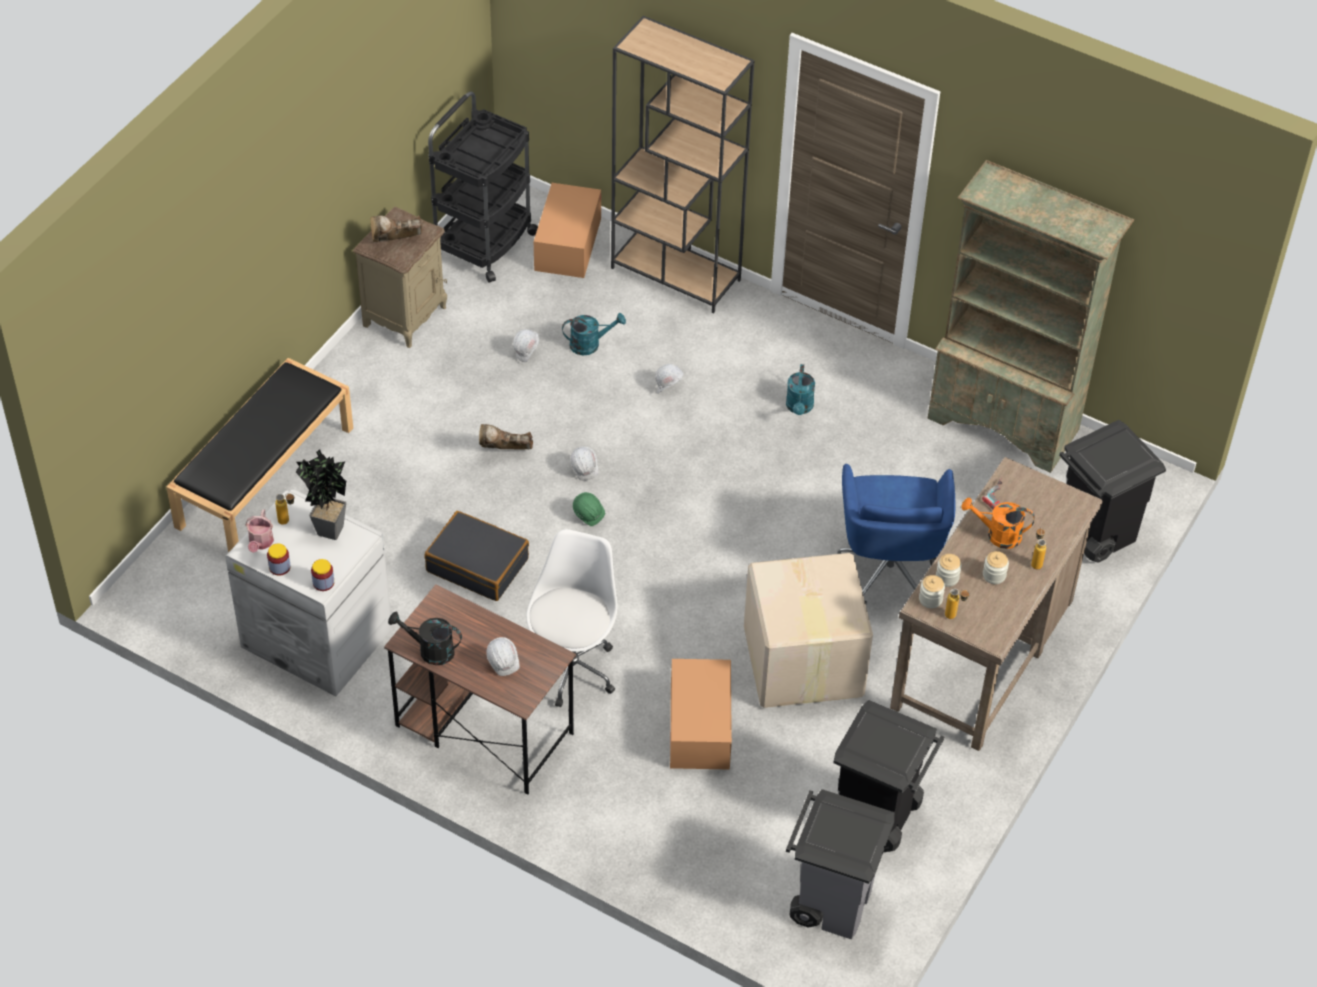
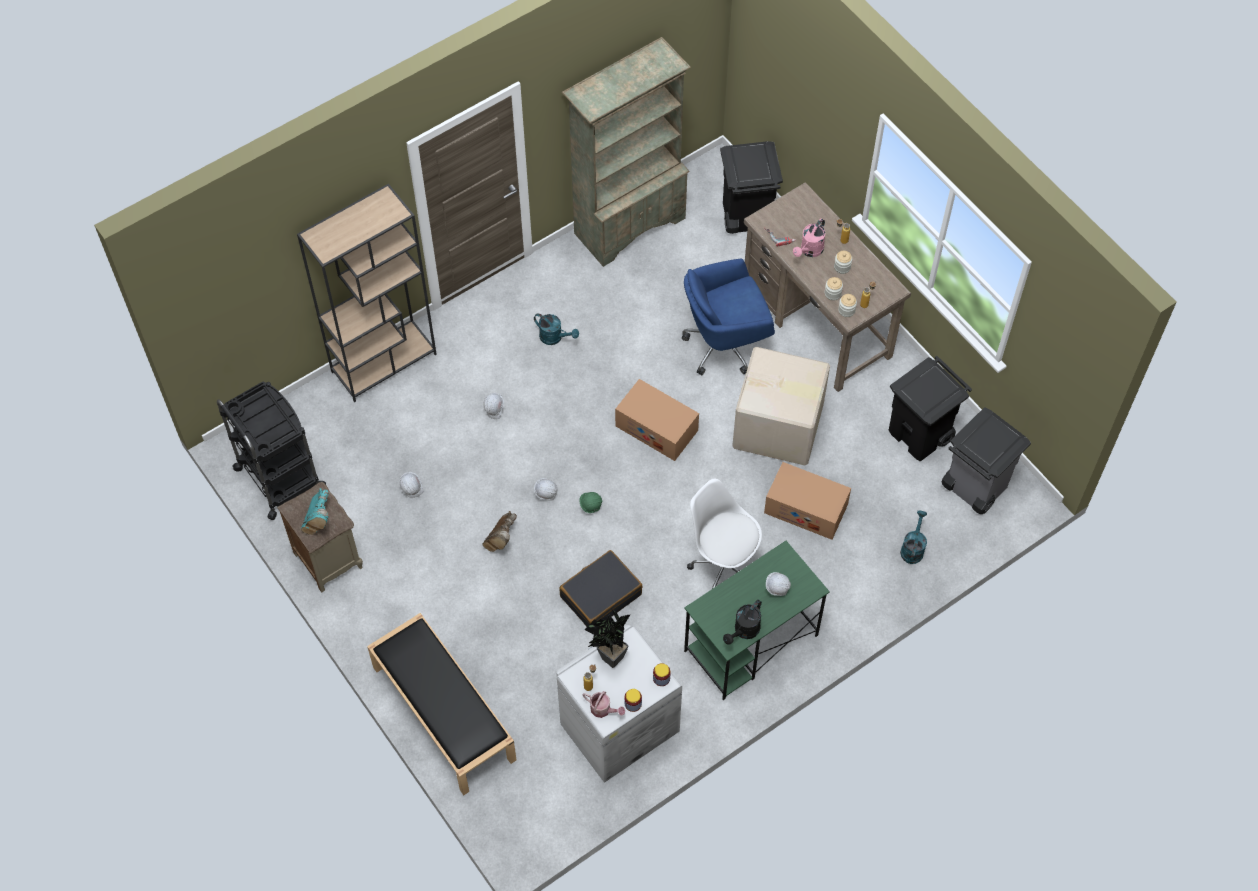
camera: 65 degrees left, 10 degrees up
(395, 242) = (318, 520): brown boot -> turquoise boot
(483, 729) = (750, 644): brown desk -> green desk
(568, 244) = (313, 421): cardboard box -> cardboard box (656, 428)
(590, 344) = (424, 444): turquoise watering can -> turquoise watering can (912, 548)
(888, 571) = (725, 345): blue office chair -> blue office chair turned 135 degrees clockwise
(997, 535) = (809, 251): orange watering can -> pink watering can

